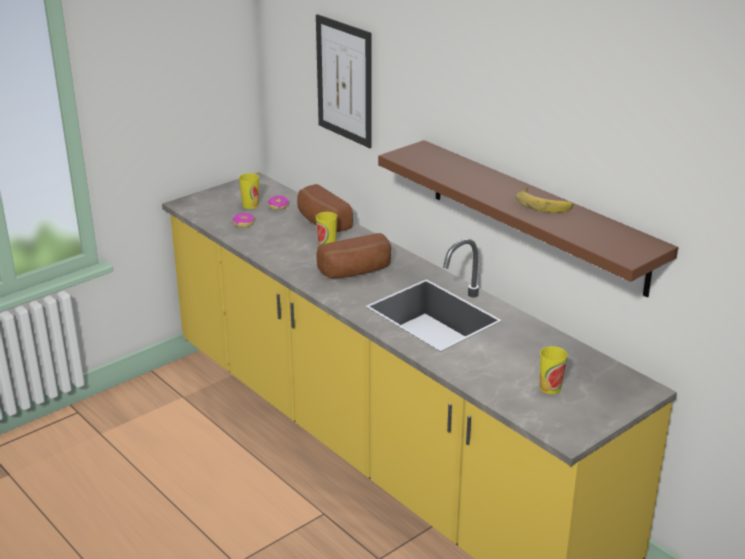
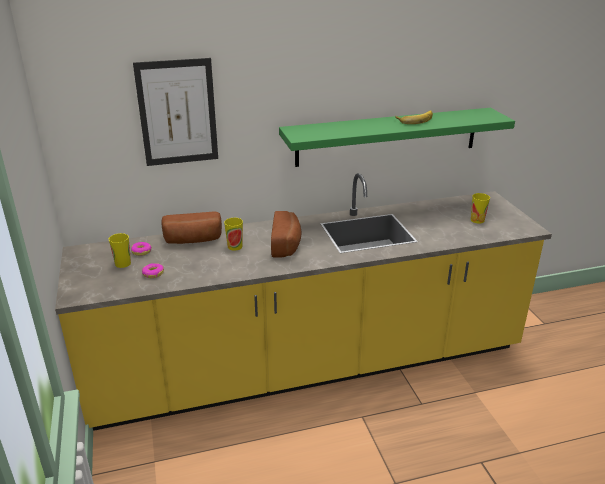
camera: 65 degrees left, 0 degrees up
(536, 215) = (387, 136): brown shelf -> green shelf

